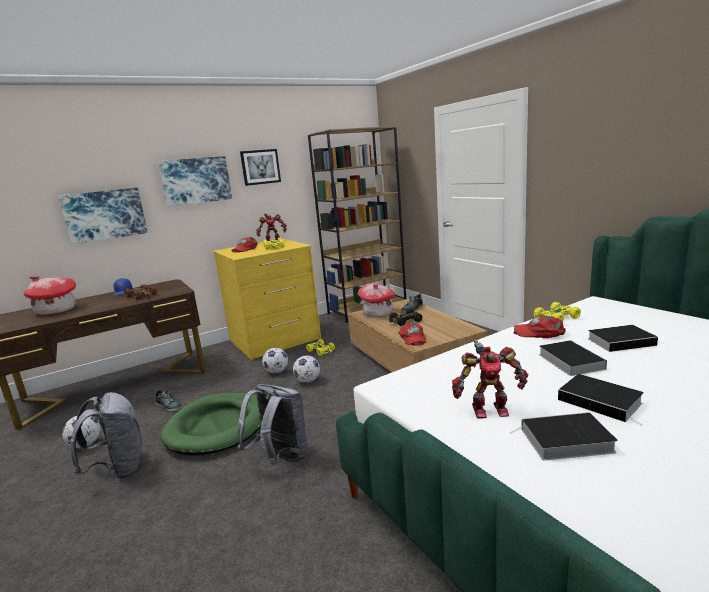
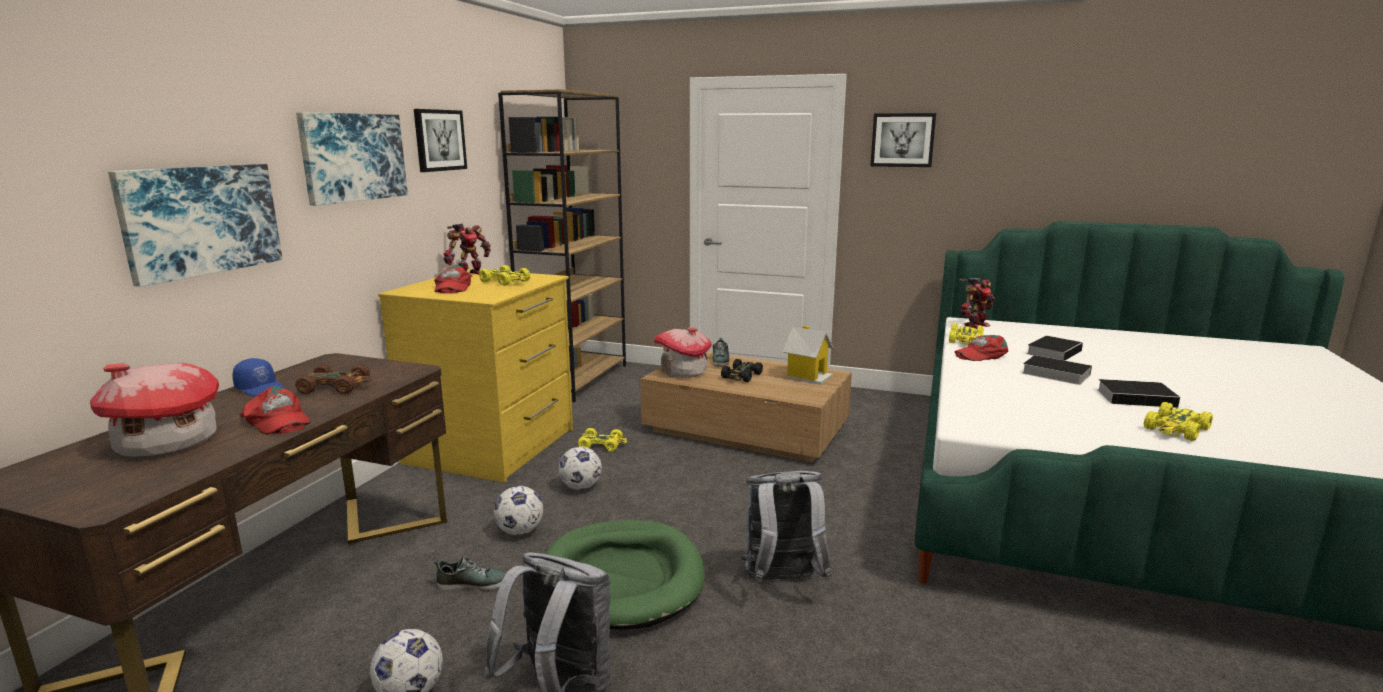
camera: 40 degrees left, 0 degrees up
(308, 381) = (652, 486): football -> football (520, 531)
(412, 338) = (789, 393): red cap -> red cap (277, 421)
(447, 329) = (808, 376): none -> toy house
(489, 409) = (1086, 422): toy robot -> toy robot (975, 325)
(564, 441) = (1176, 429): book -> yellow toy car
(569, 138) = (902, 140): none -> picture

